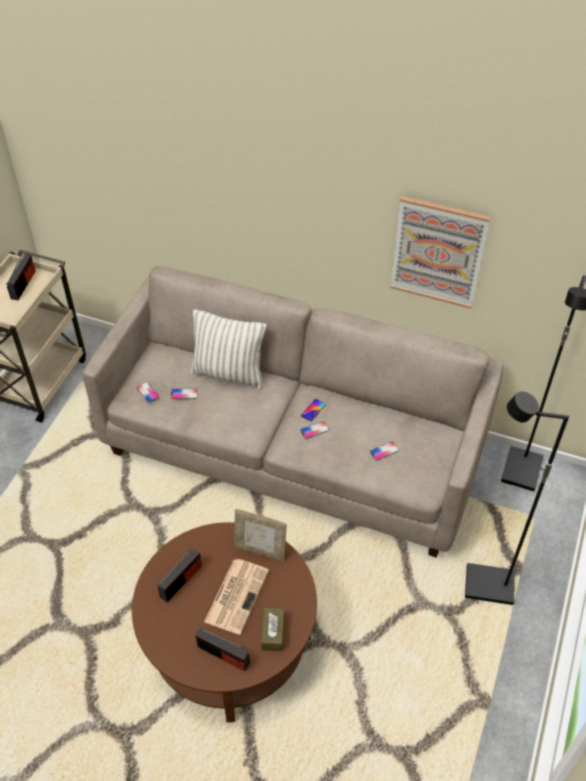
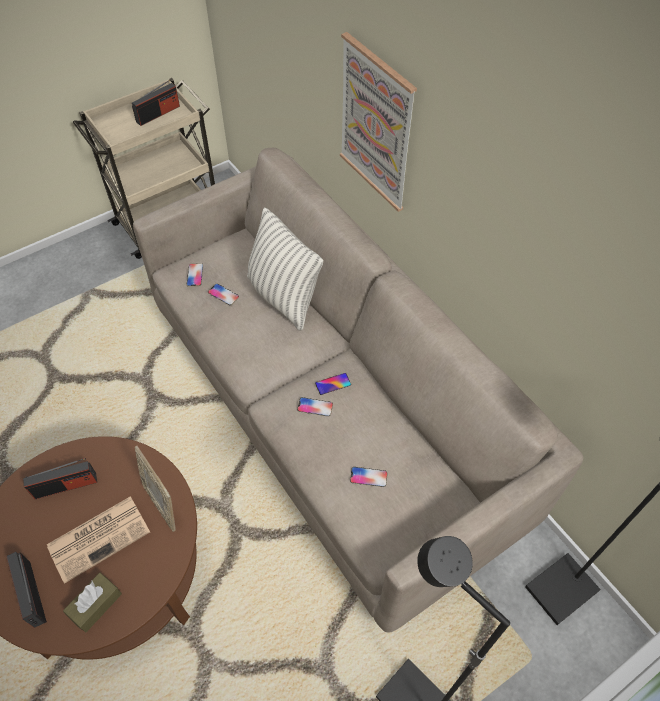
camera: 35 degrees right, 5 degrees up
(438, 252) = (549, 269): picture -> picture (376, 124)

